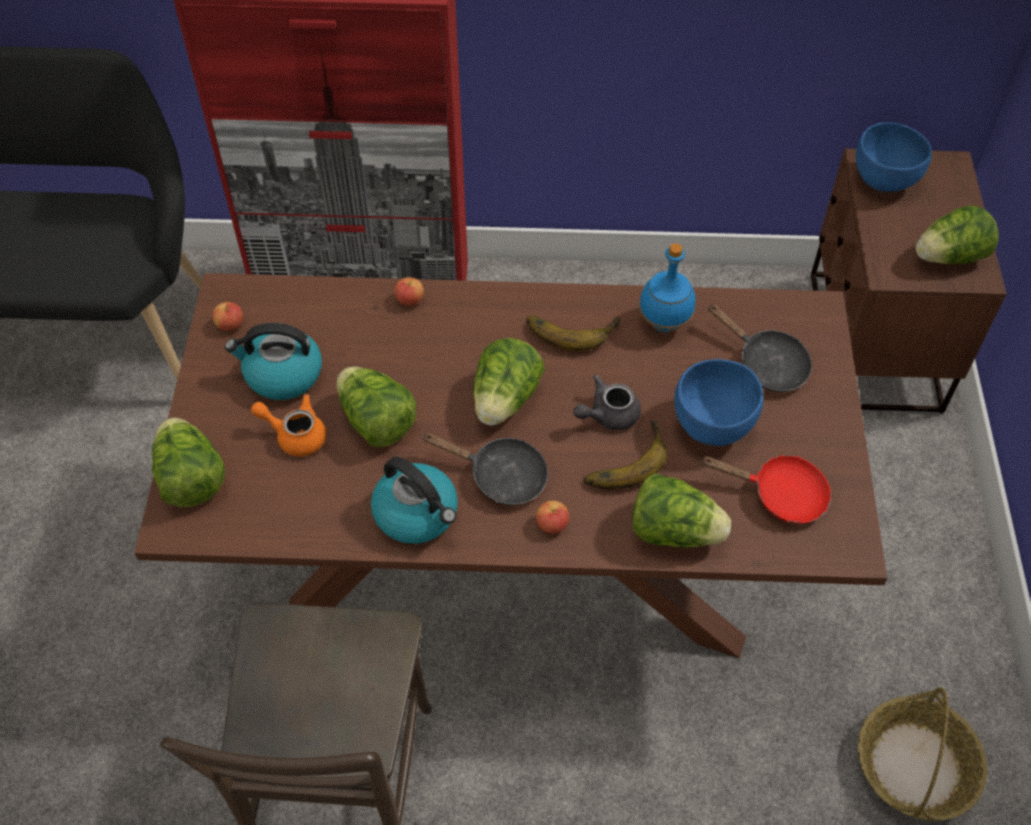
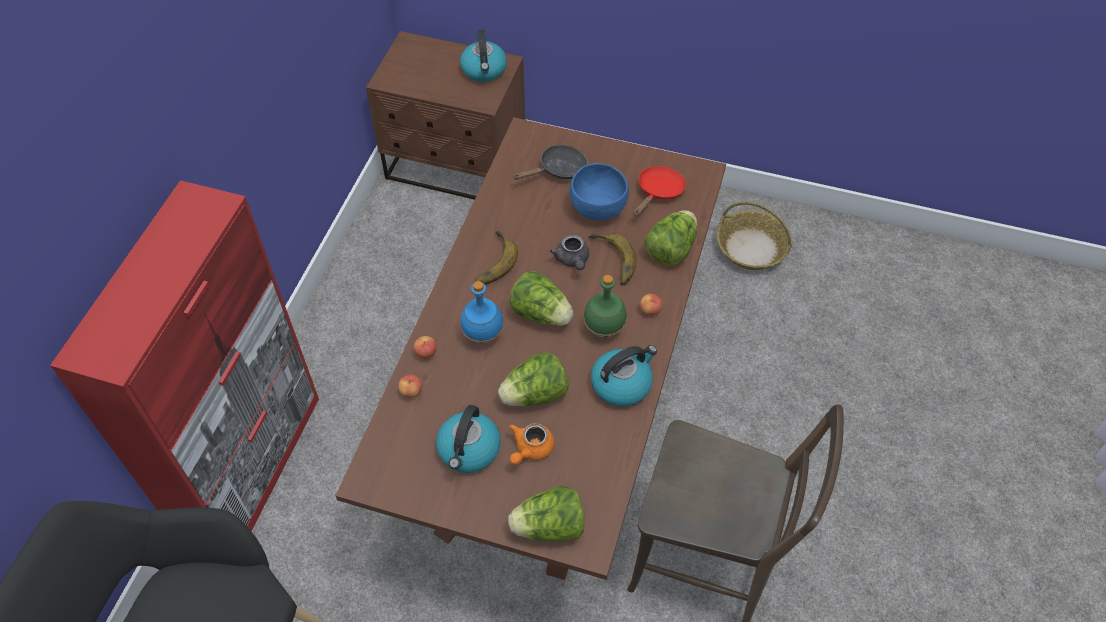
camera: 75 degrees left, 0 degrees up
(230, 324) = (402, 481): apple -> apple (411, 391)
(500, 476) = (604, 330): black frying pan -> green bottle
(664, 322) = (505, 211): blue bottle -> blue bottle (482, 335)
(883, 180) = (405, 78): blue bowl -> none
(949, 257) = (484, 70): lettuce -> kettle

